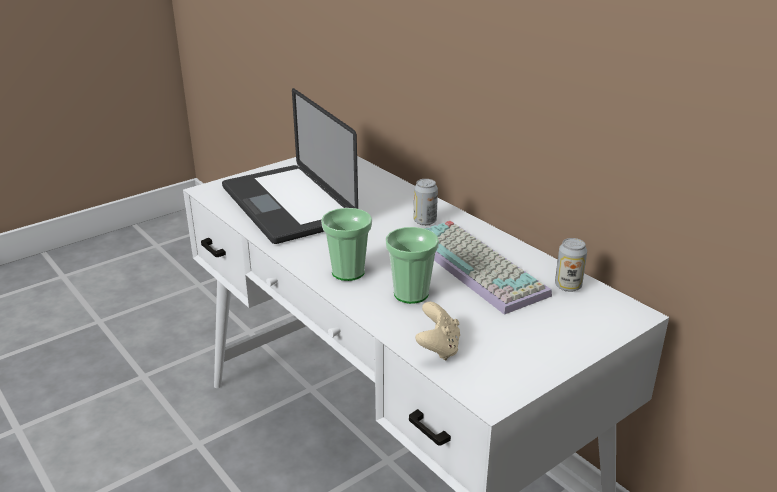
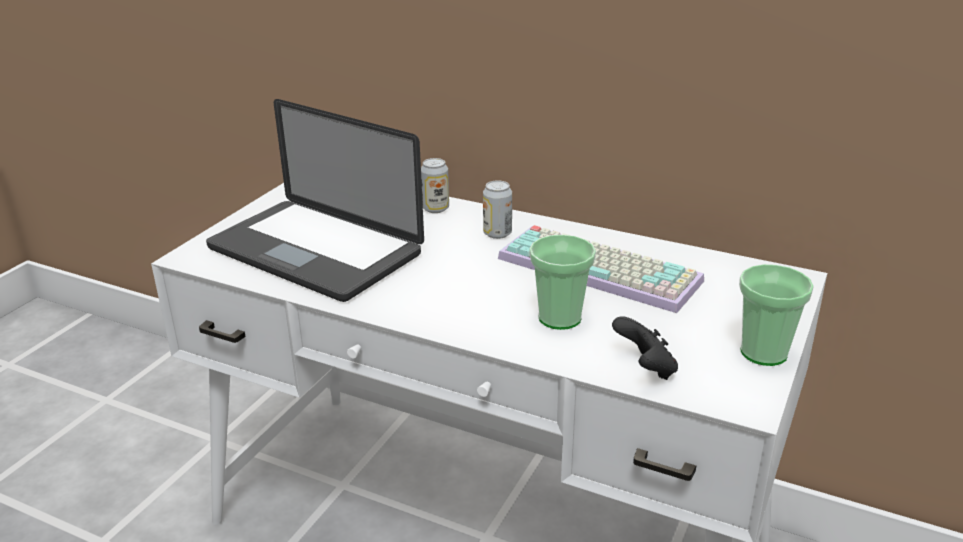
camera: 25 degrees left, 0 degrees up
(348, 272) = (465, 312): cup -> cup (763, 352)
(438, 348) = (645, 368): beige game controller -> black game controller
(568, 286) = (709, 267): can -> can (435, 208)

